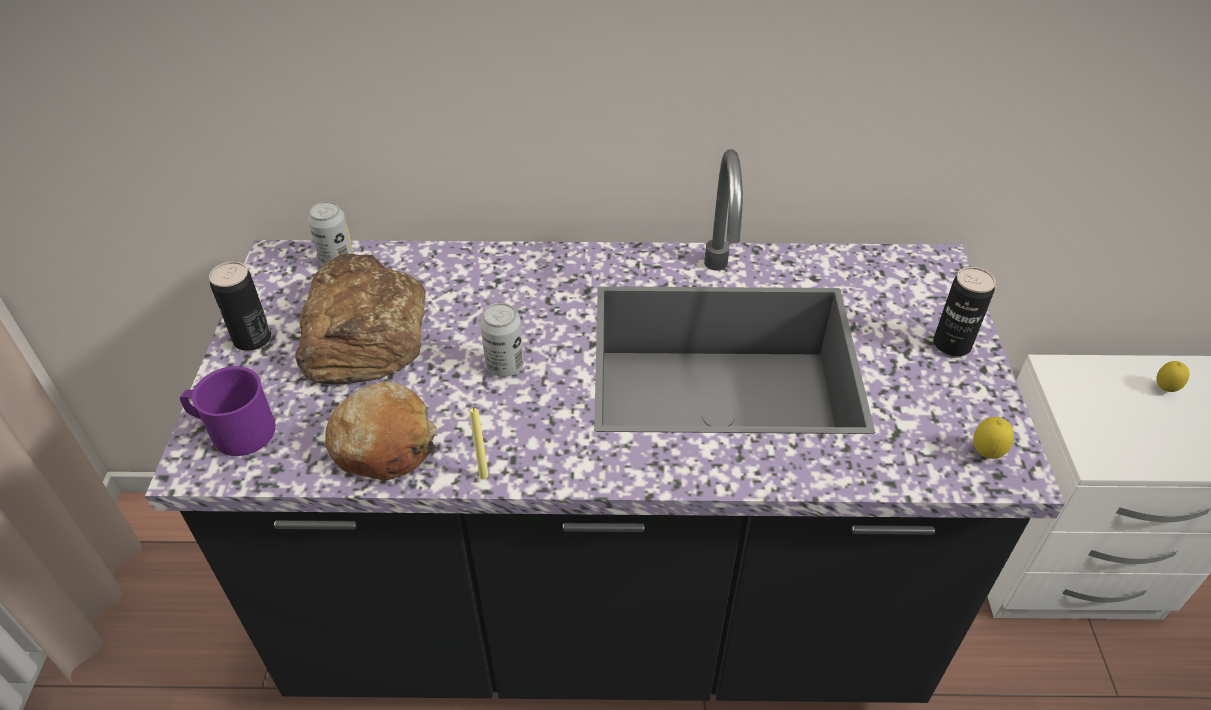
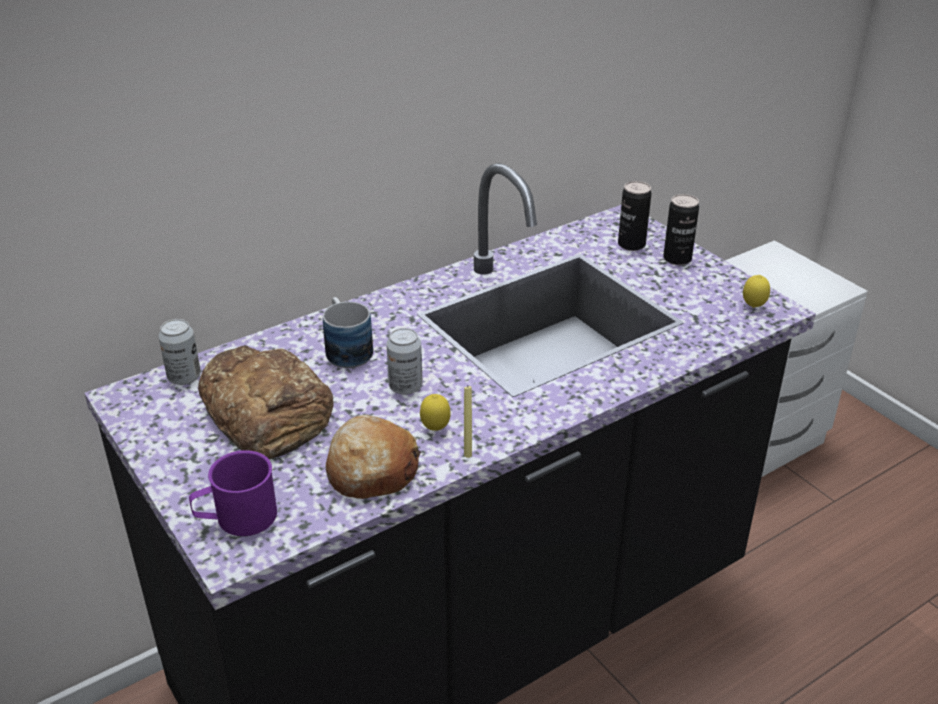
camera: 35 degrees left, 10 degrees down
(252, 339) = (174, 456): can -> can (631, 244)
(495, 295) = (346, 349): none -> mug
(1164, 389) = (766, 269): lemon -> lemon (435, 429)

